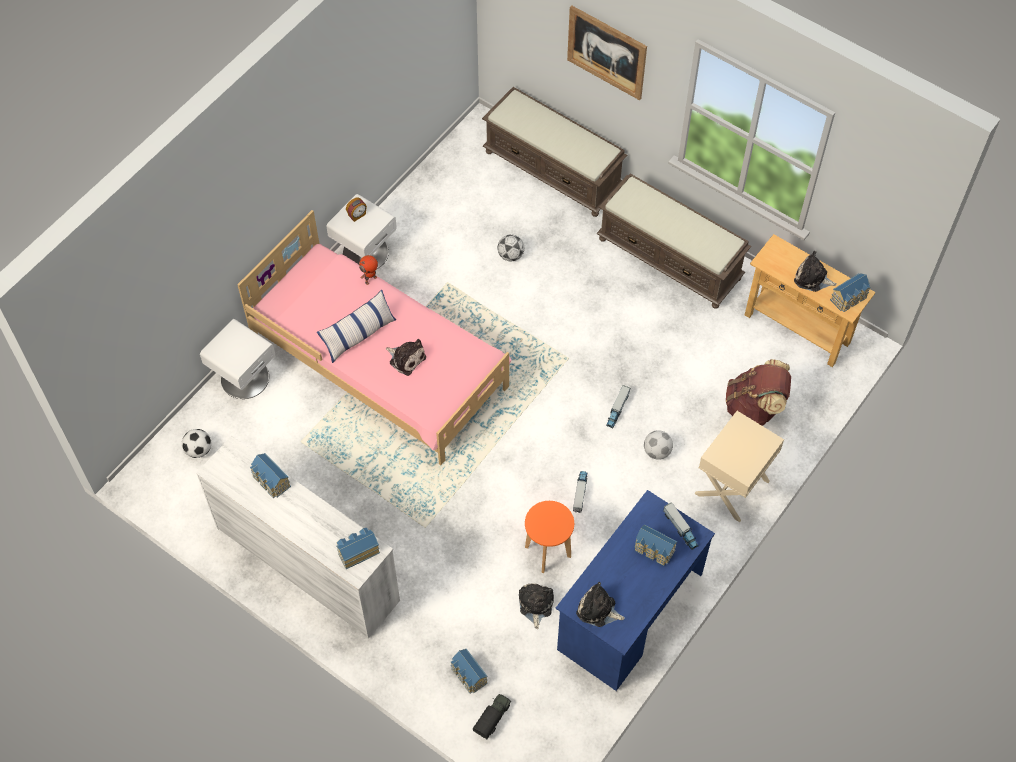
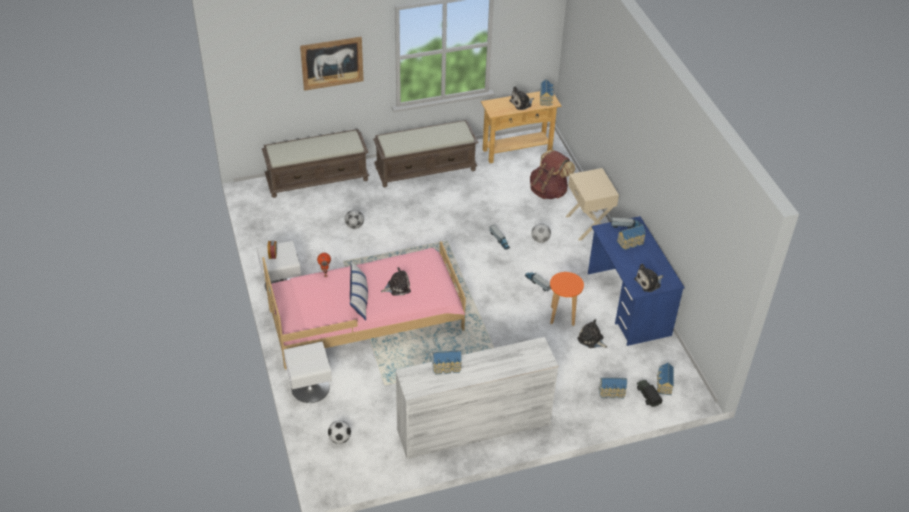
camera: 55 degrees left, 15 degrees down
(357, 552) = (533, 353): toy house -> toy house (663, 384)

